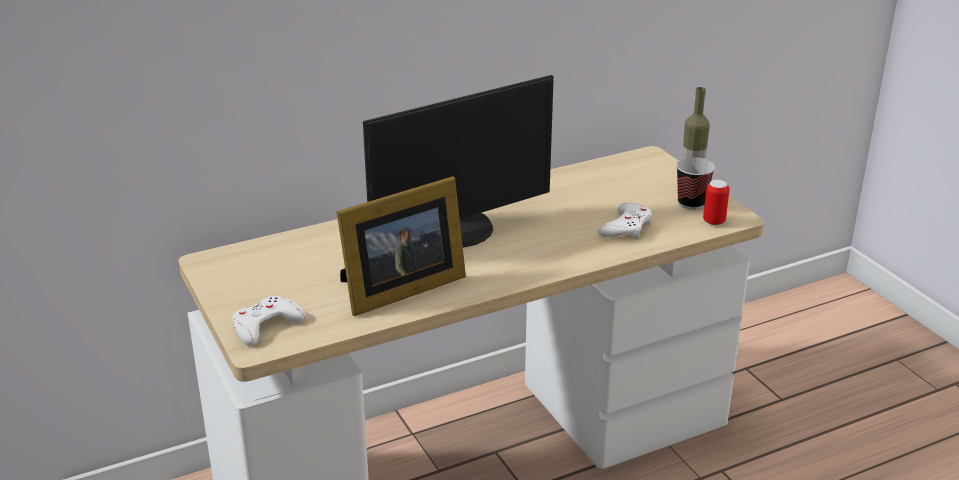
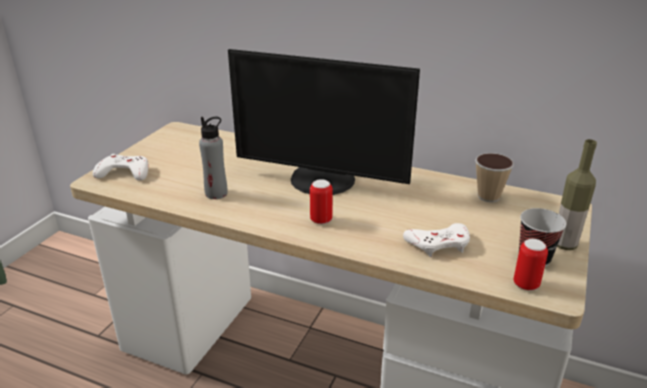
camera: 50 degrees right, 0 degrees up
(398, 289) = (216, 193): picture frame -> grey bottle
(522, 258) = (321, 220): none -> can
(593, 176) = (488, 196): none -> cup

